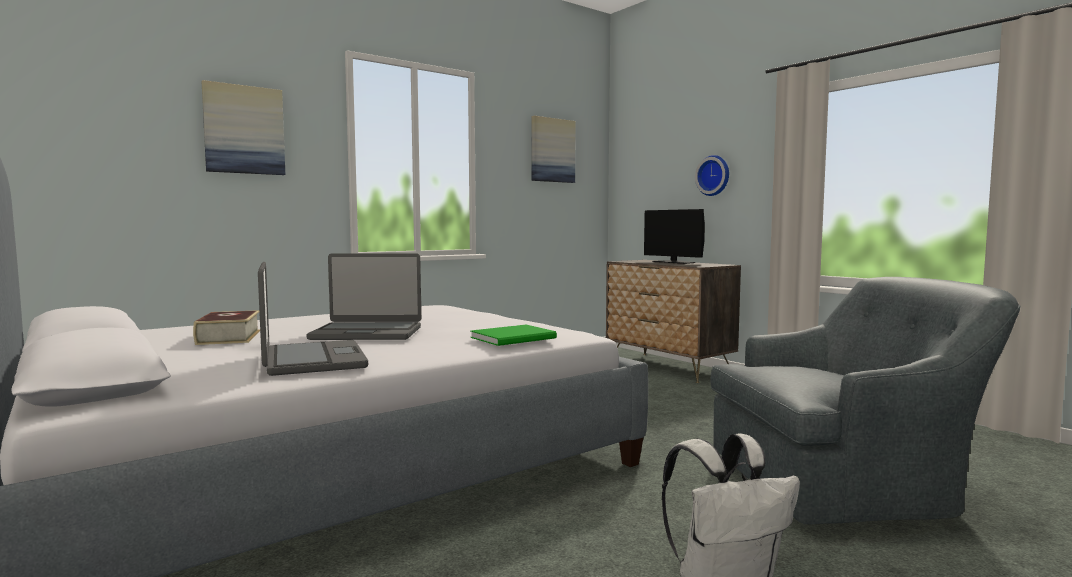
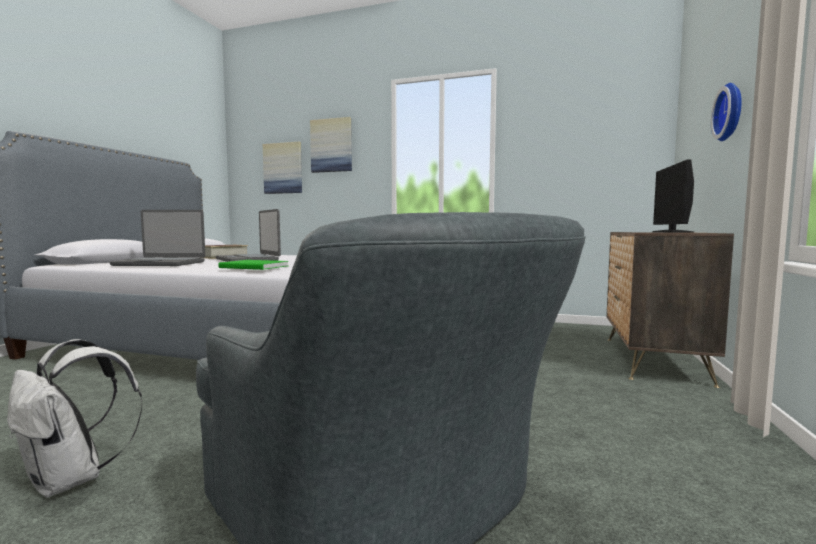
camera: 55 degrees right, 0 degrees up
(312, 360) = (161, 263): laptop -> laptop turned 60 degrees clockwise
(552, 150) = (587, 122): picture -> picture (283, 168)

